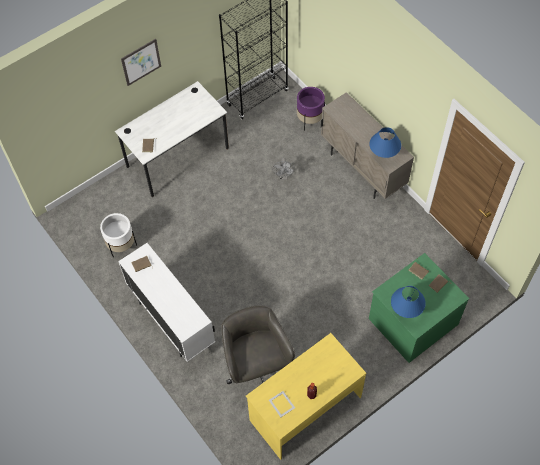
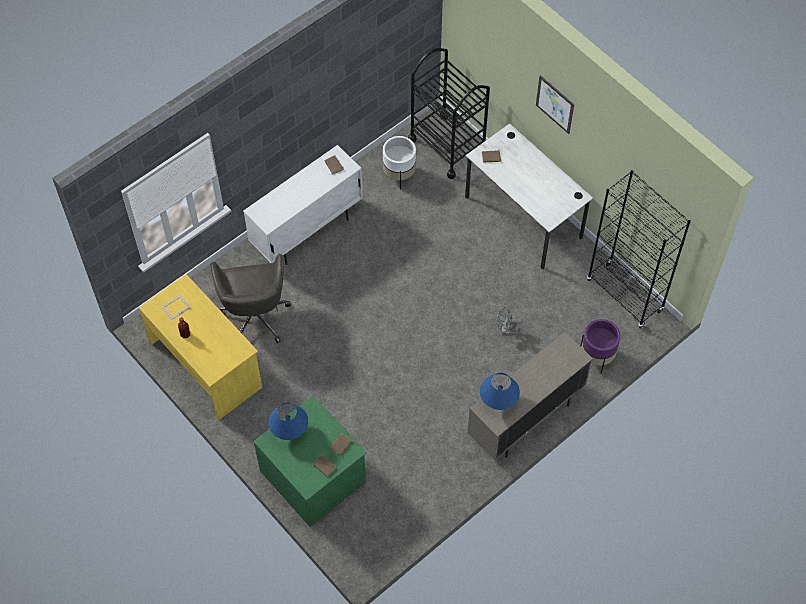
camera: 85 degrees right, 0 degrees up
(97, 207) = (447, 146): none -> black cart
(256, 366) = (255, 315): grey office chair -> grey office chair turned 105 degrees clockwise

